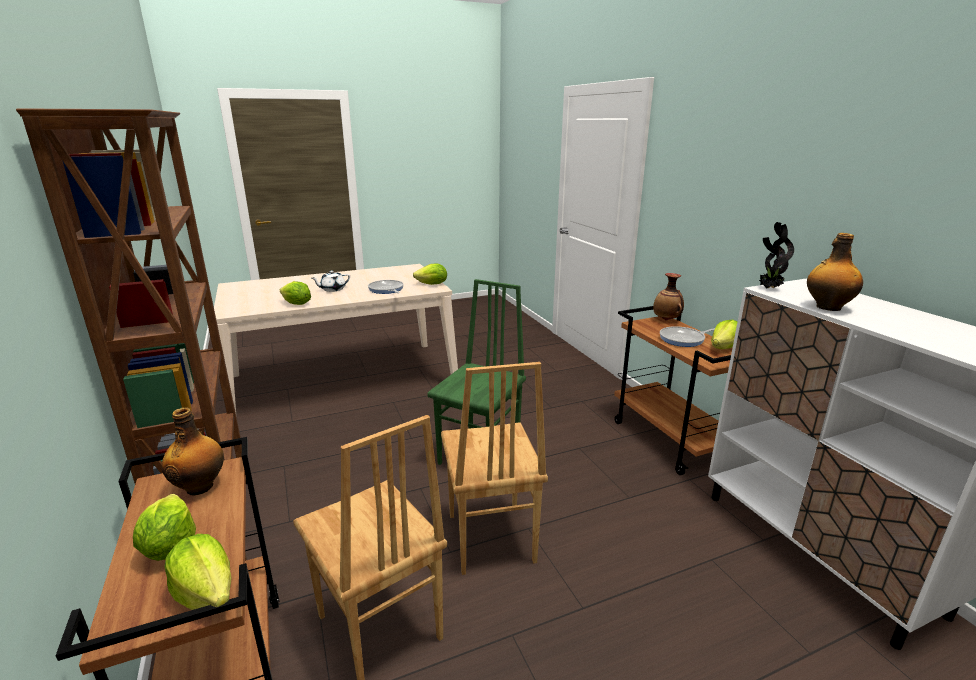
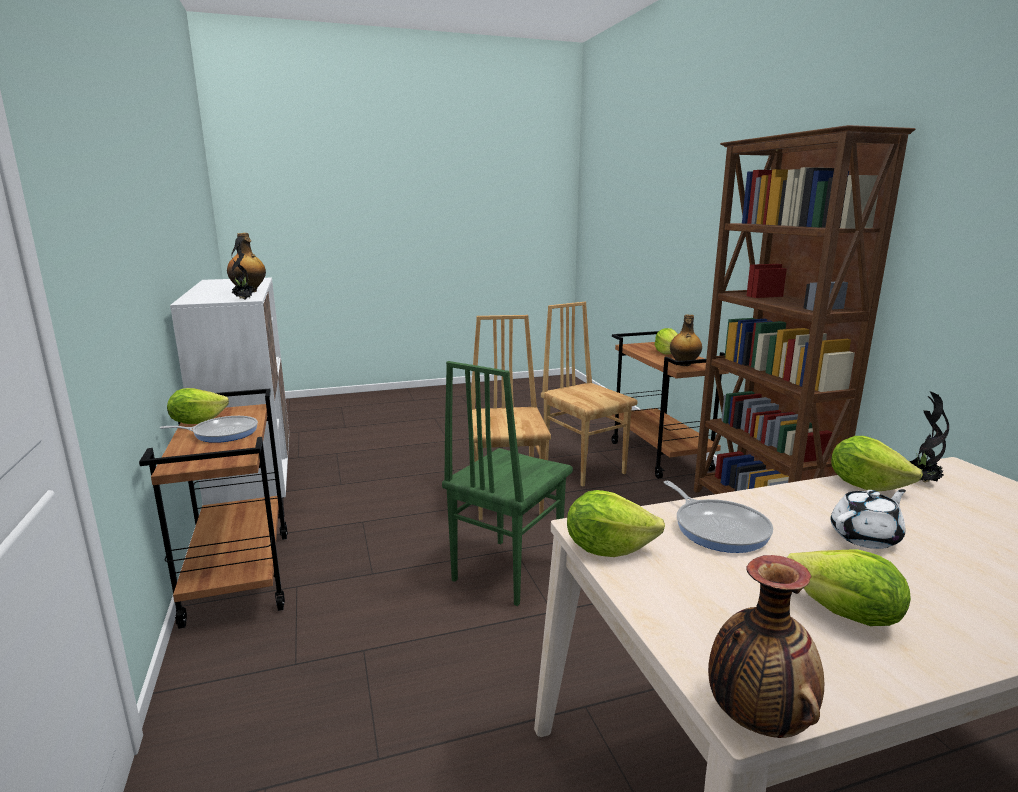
camera: 175 degrees left, 5 degrees down
(207, 592) = (635, 347): lettuce -> lettuce (845, 615)
(264, 306) = (921, 481): none -> potted plant
(666, 320) = (175, 465): vase -> vase (756, 719)

